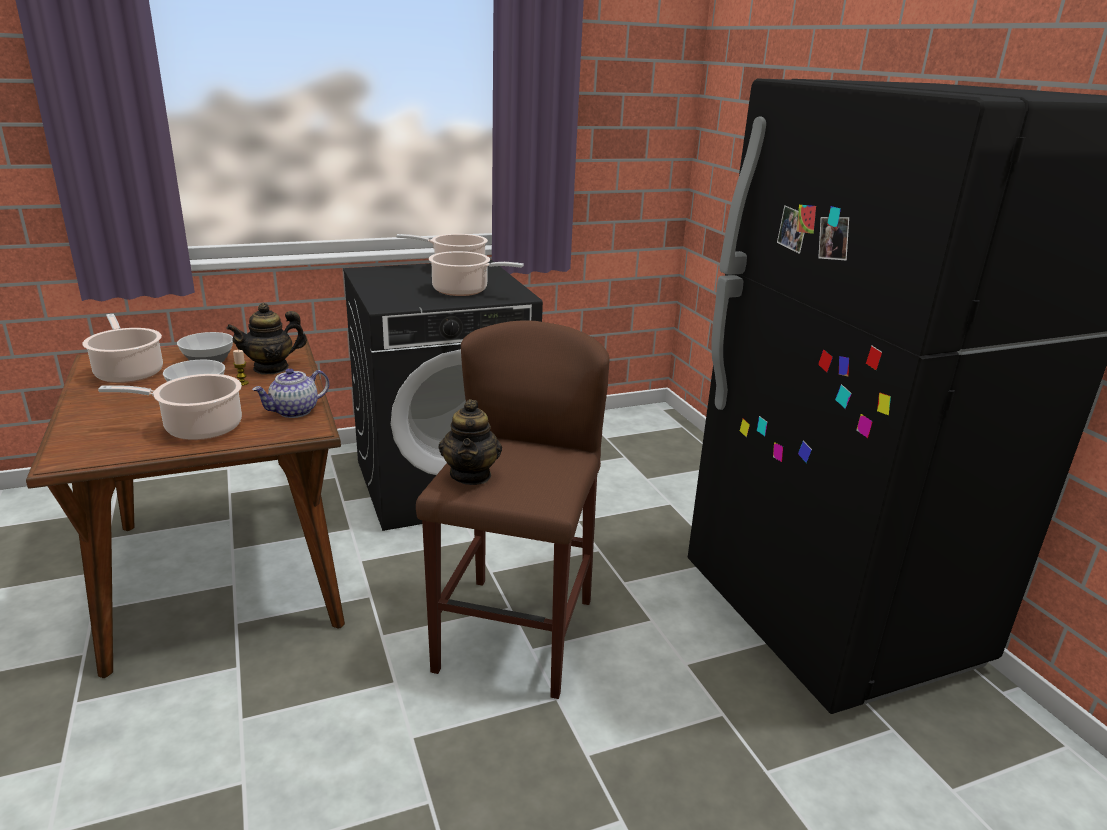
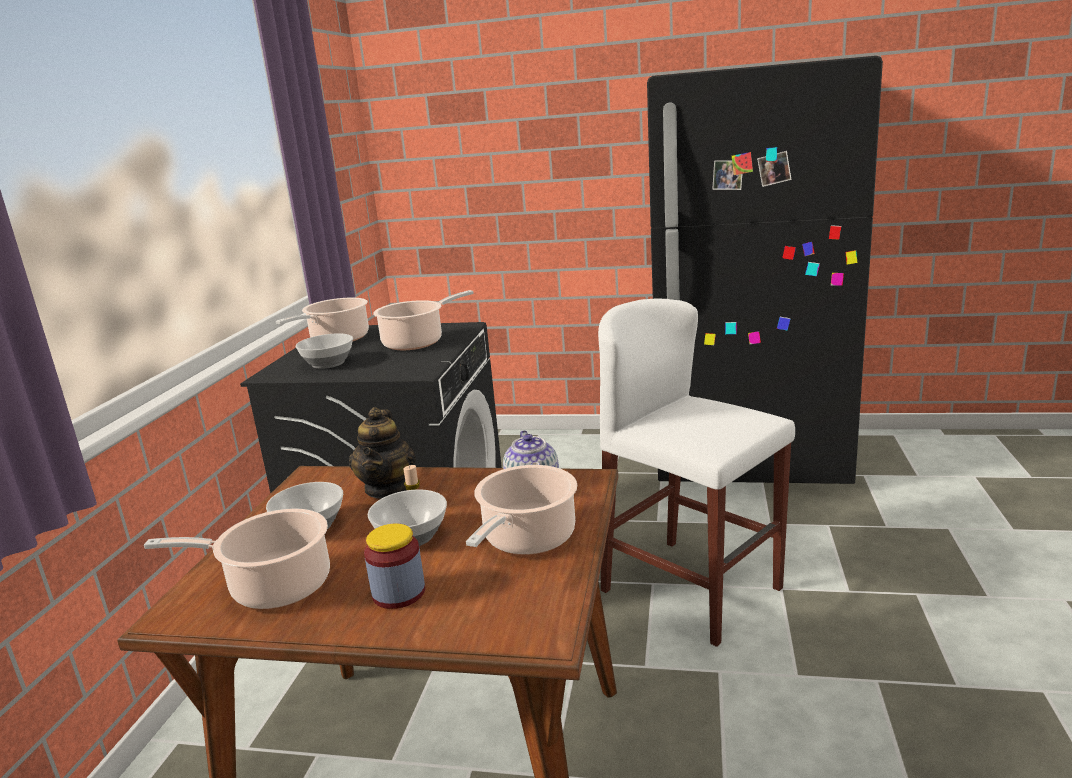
camera: 55 degrees left, 5 degrees down
(119, 406) = (399, 593): none -> jar
(394, 278) = (327, 364): none -> bowl
(471, 475) = (705, 436): teapot -> none
(515, 635) = (691, 589): brown stool -> white stool

